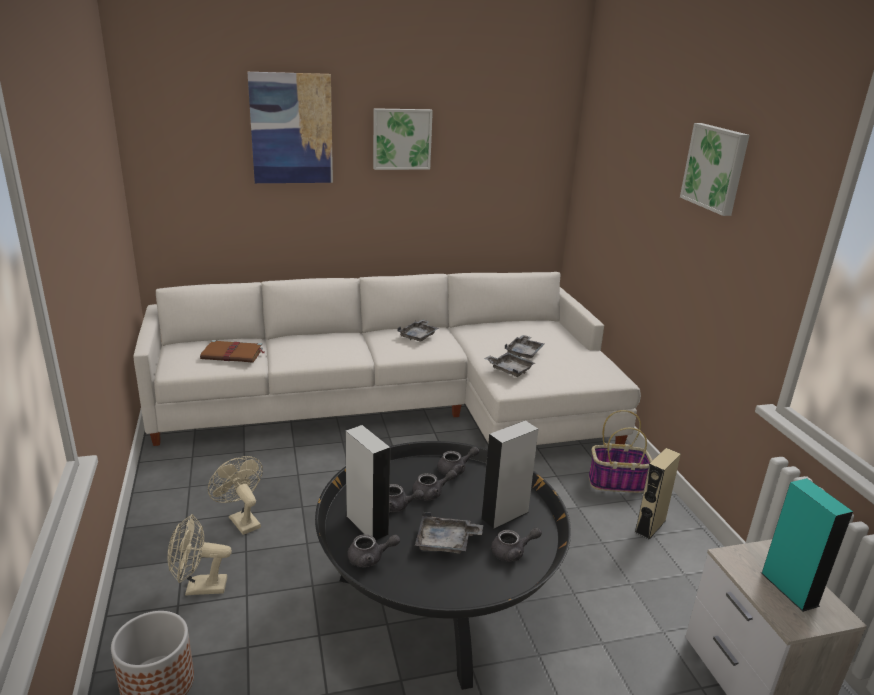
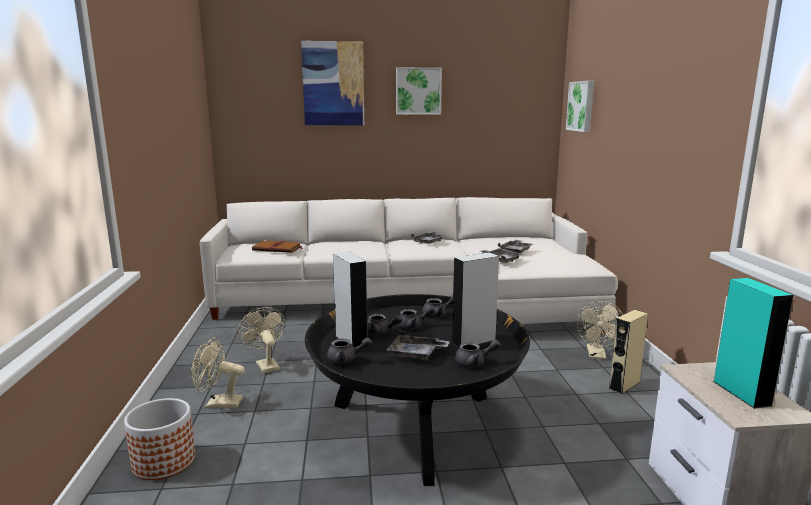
camera: 10 degrees right, 10 degrees down
(617, 482) = (597, 355): basket -> beige fan
(716, 168) = (664, 65): picture -> picture (581, 106)

